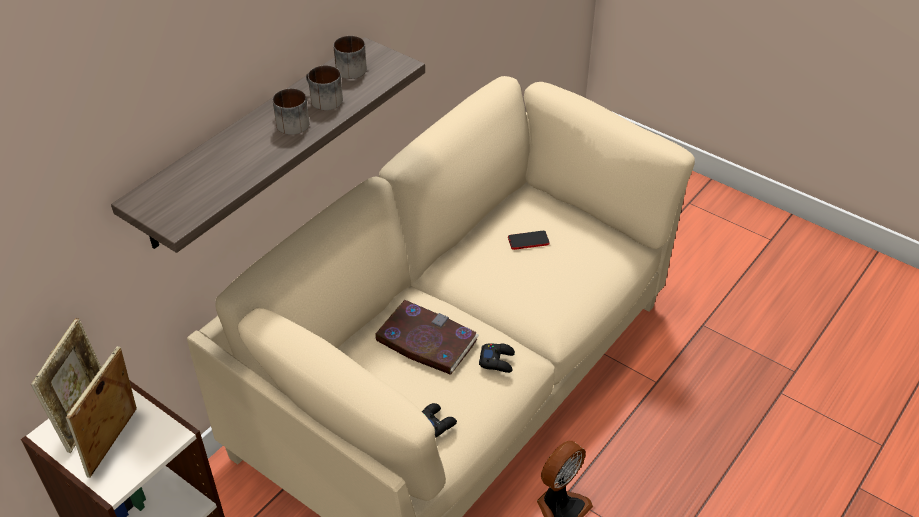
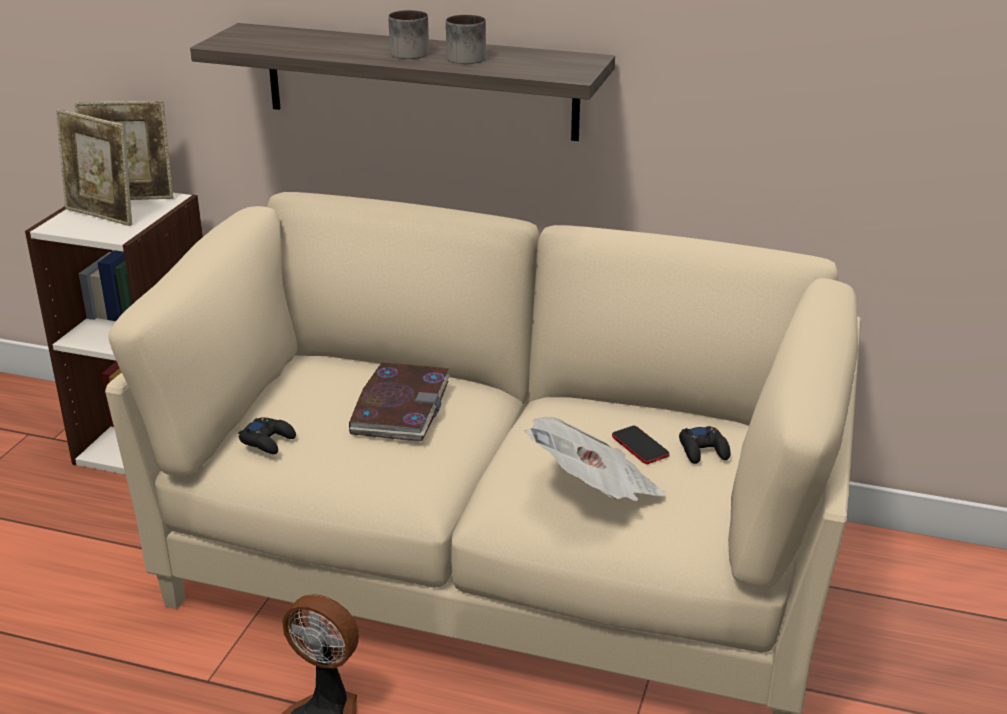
camera: 70 degrees right, 15 degrees down
(115, 444) = (102, 216): picture frame -> picture frame turned 150 degrees counterclockwise
(350, 67) = (541, 57): mug -> none
(497, 360) = (395, 466): black game controller -> black game controller (703, 450)
(567, 274) = (594, 491): none -> newspaper

